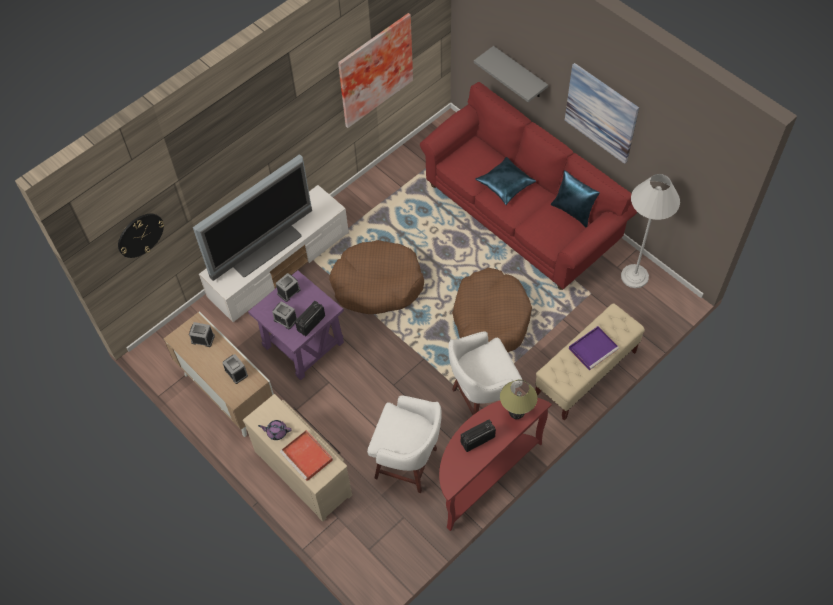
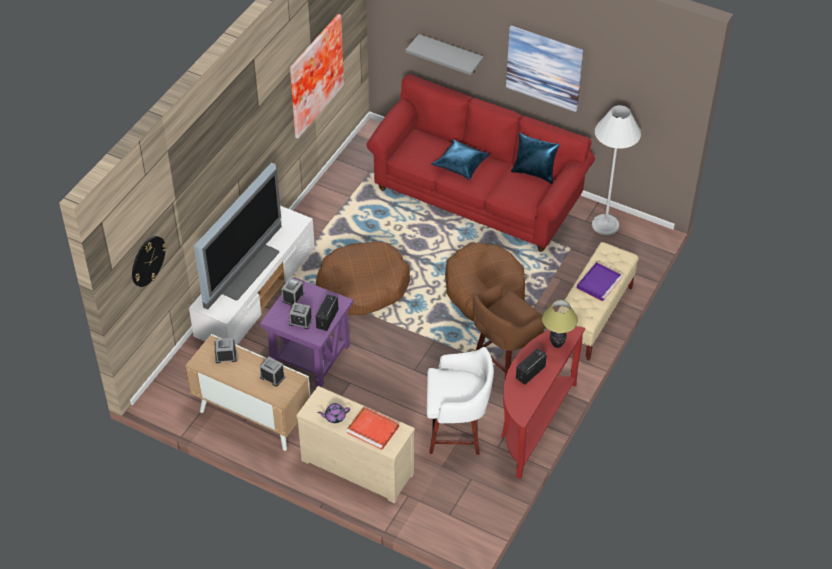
camera: 20 degrees left, 10 degrees down
(481, 401) = (504, 363): white stool -> brown stool

